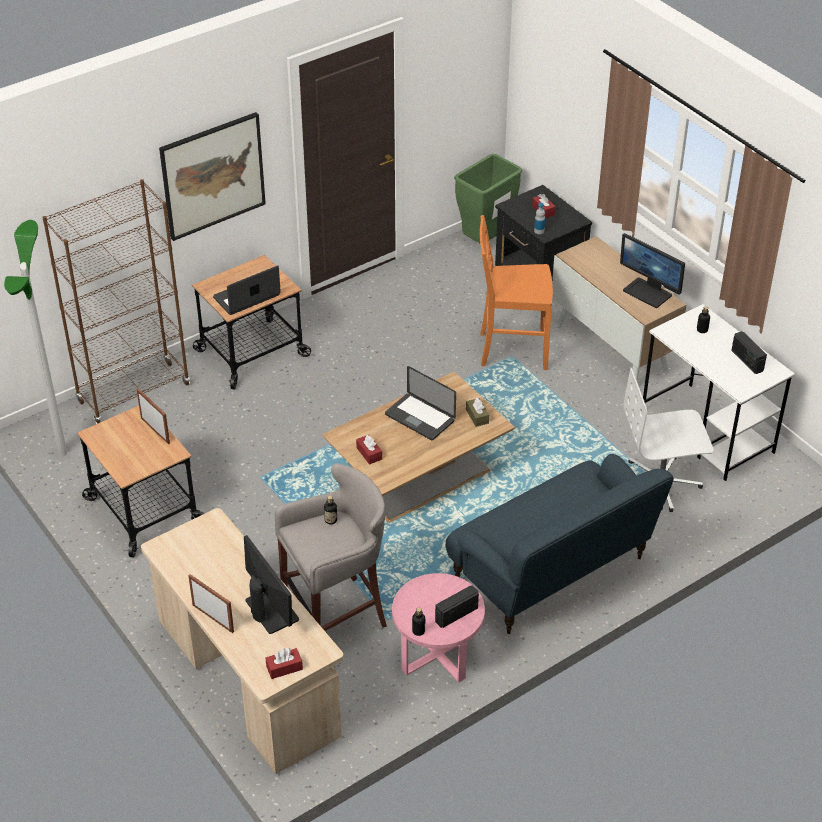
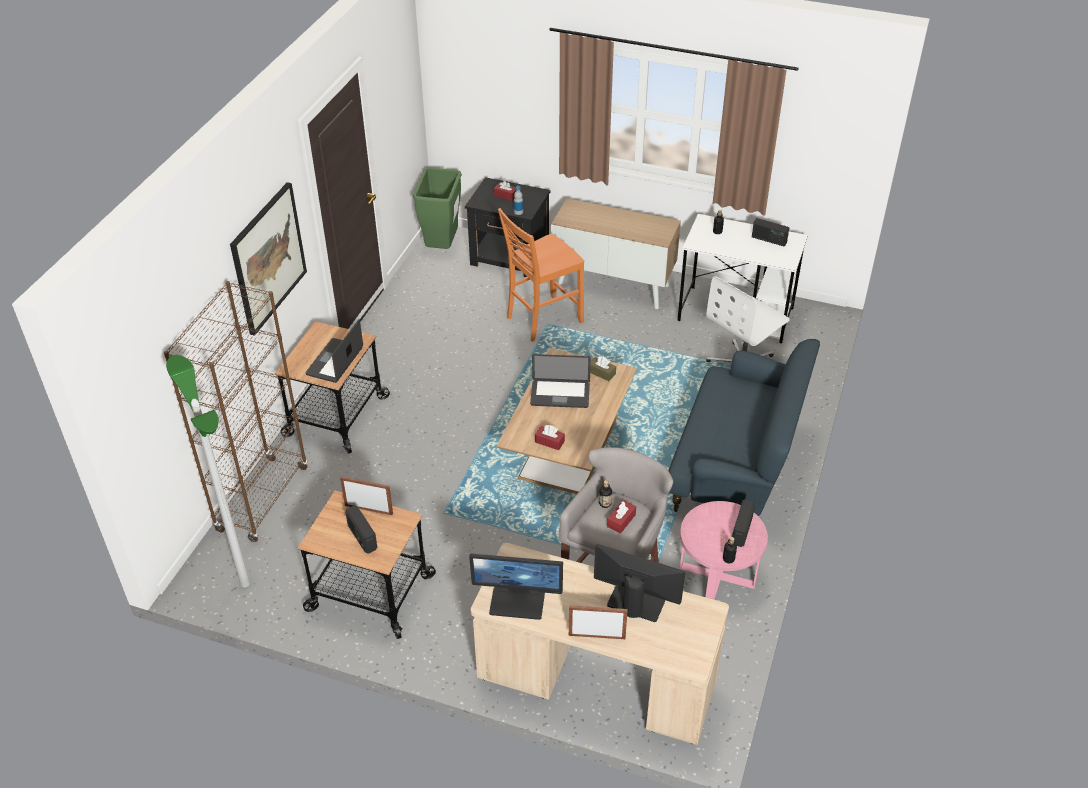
camera: 35 degrees left, 0 degrees up
(129, 449) = (362, 537): none -> radio
(284, 668) = (696, 642): red tissue box -> red tissue box (621, 521)
(648, 292) = (646, 223): monitor -> monitor (517, 602)

